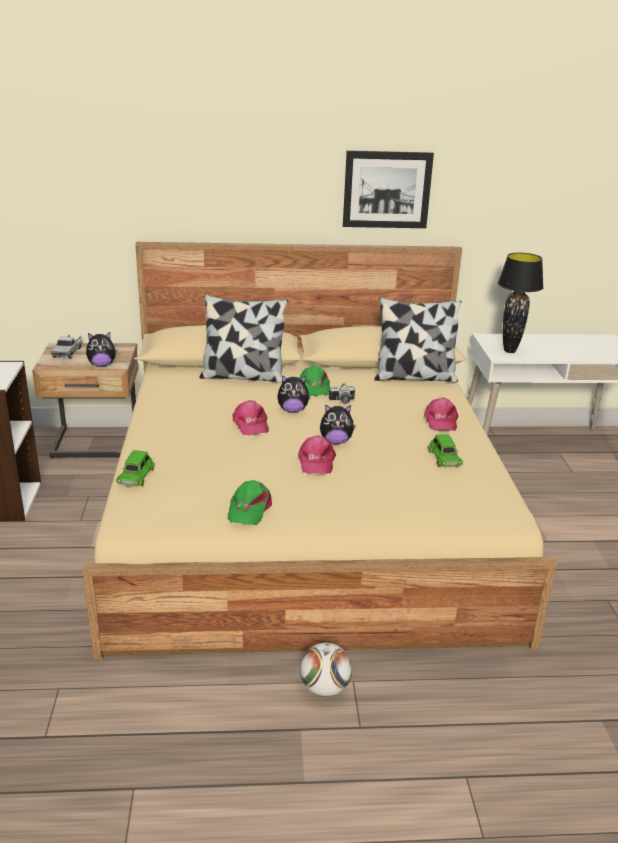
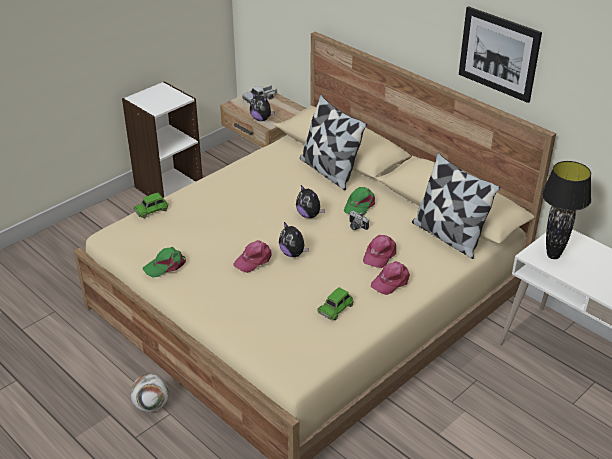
camera: 50 degrees right, 10 degrees up
(250, 424) = (264, 211): pink cap -> pink cap (379, 255)

